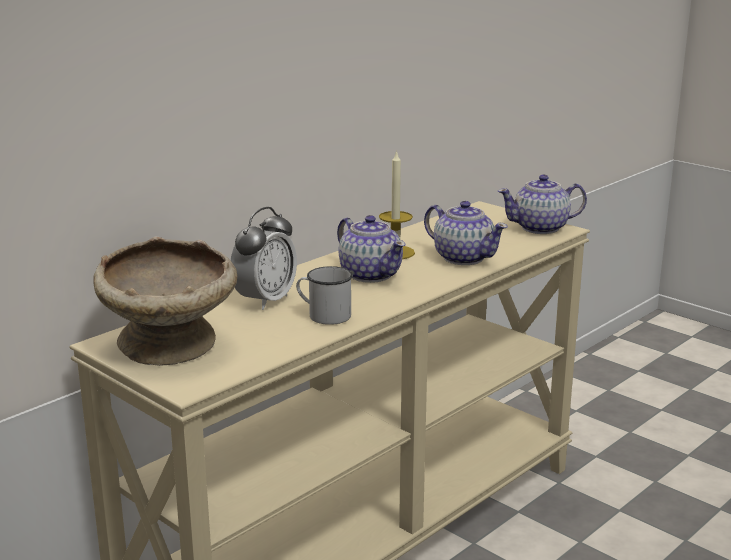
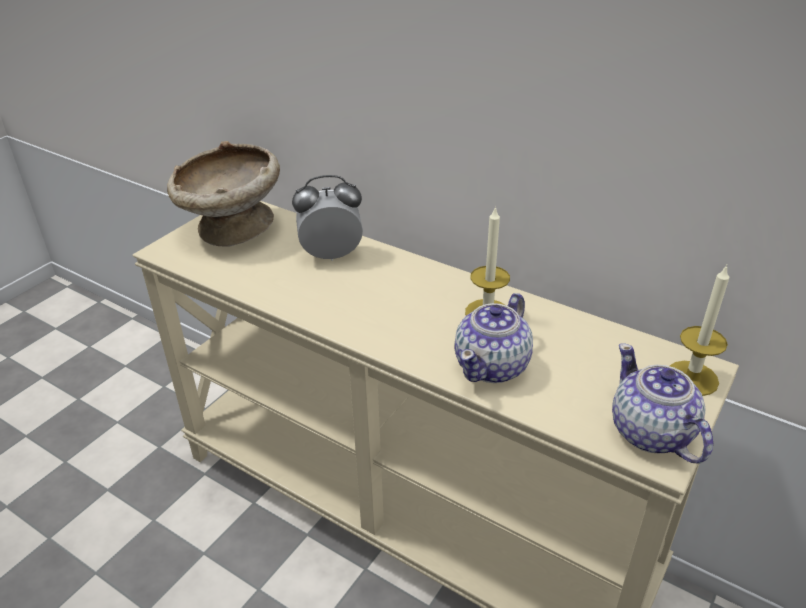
camera: 80 degrees right, 15 degrees up
(265, 300) = (331, 255): alarm clock -> alarm clock turned 150 degrees clockwise
(323, 315) = (302, 290): white mug -> none
(370, 274) = (414, 304): teapot -> none
(490, 211) = (692, 378): none -> candle

